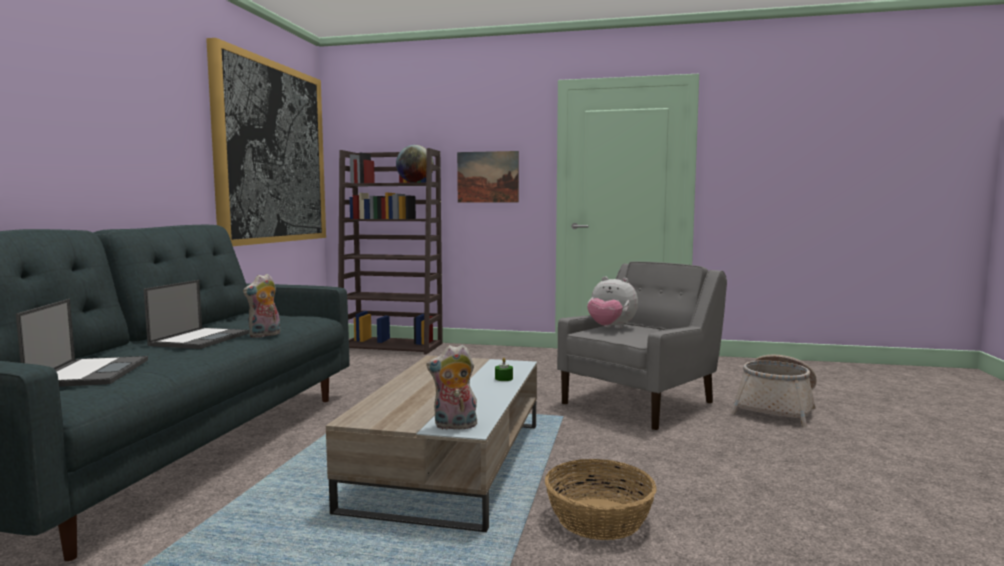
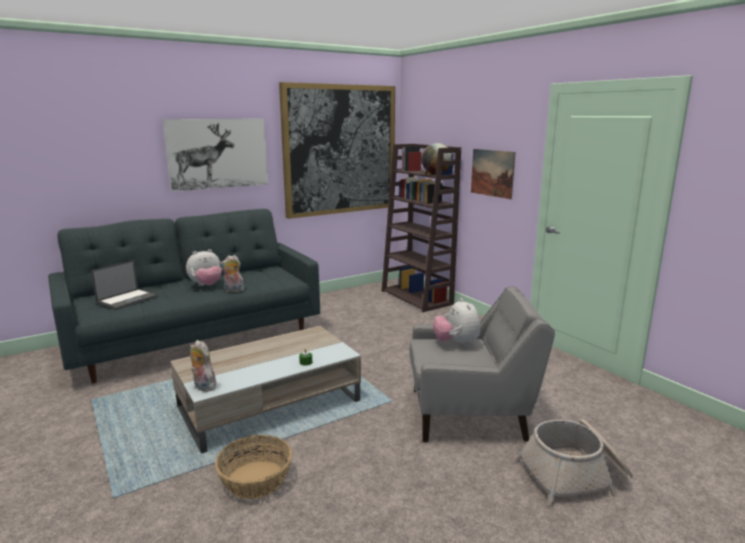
camera: 45 degrees right, 10 degrees up
(132, 130) = (218, 153): none -> picture
(201, 339) = (206, 285): laptop -> plush toy

